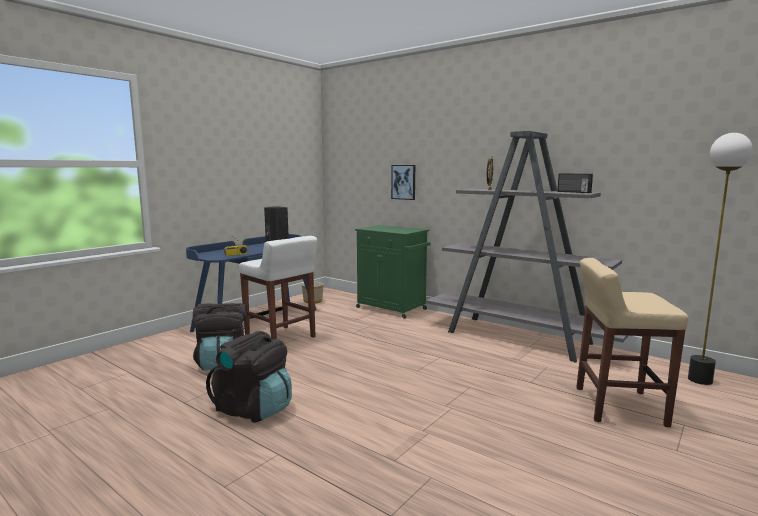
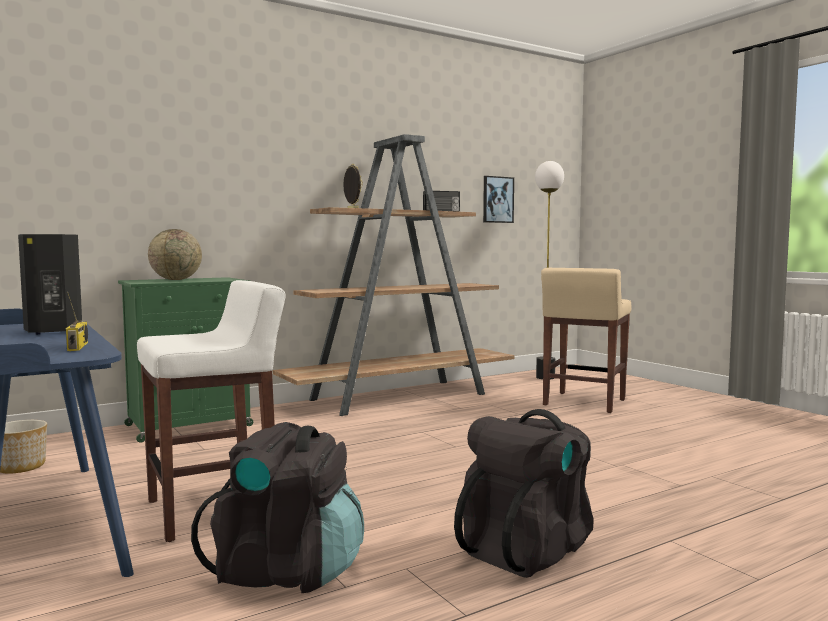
camera: 70 degrees left, 5 degrees down
(391, 228) = (176, 280): none -> globe
(403, 182) = (168, 199): picture -> picture (497, 199)
(520, 338) = (401, 397): grey bookcase -> brown bookcase

